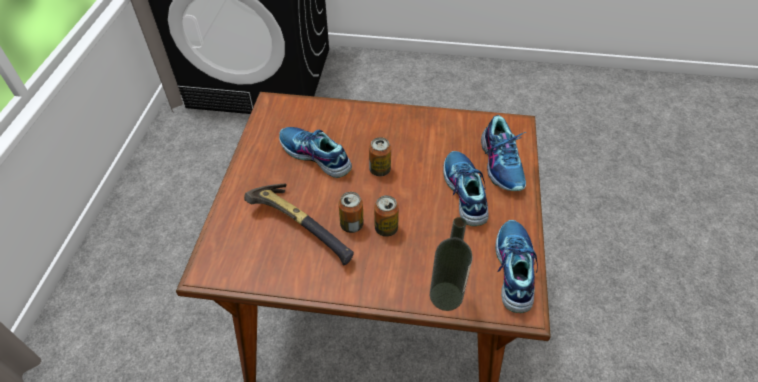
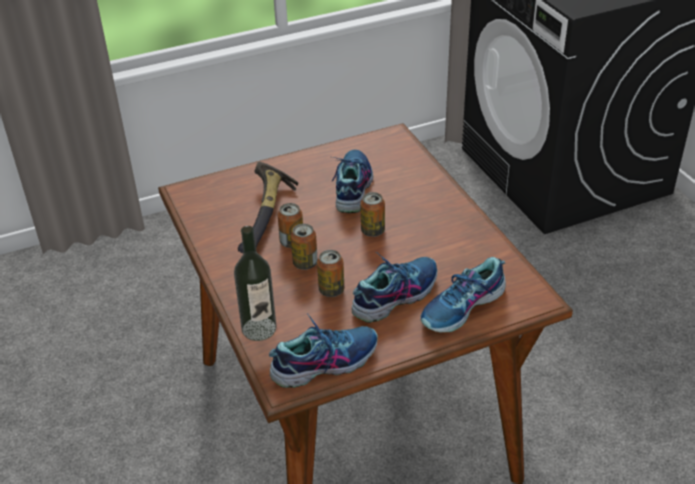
camera: 60 degrees right, 10 degrees down
(431, 227) = (331, 290): none -> can

